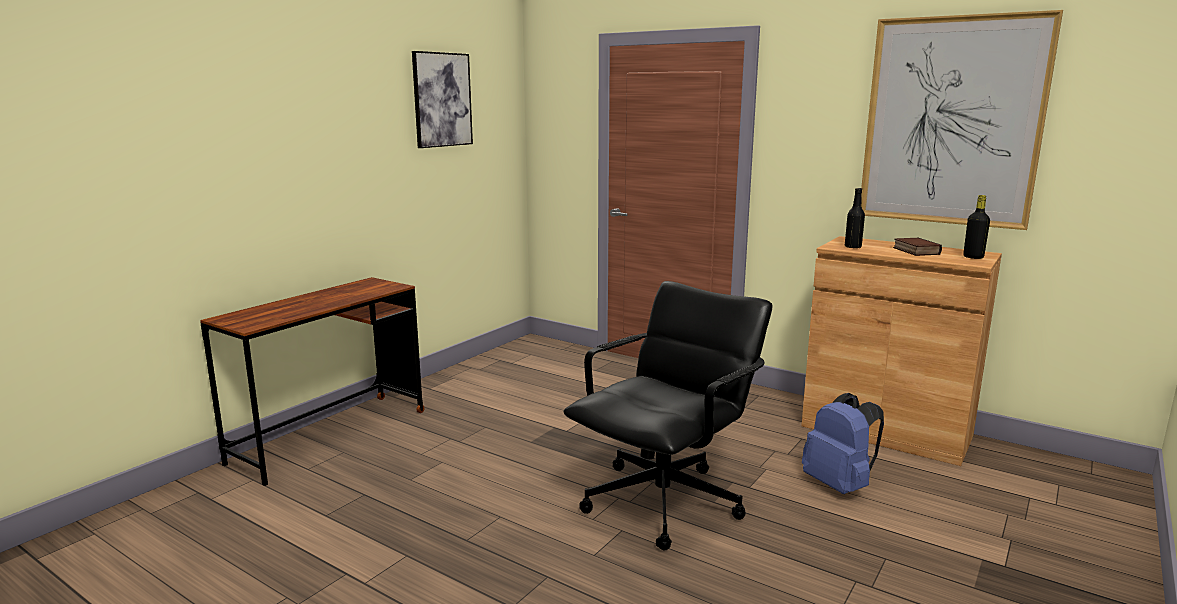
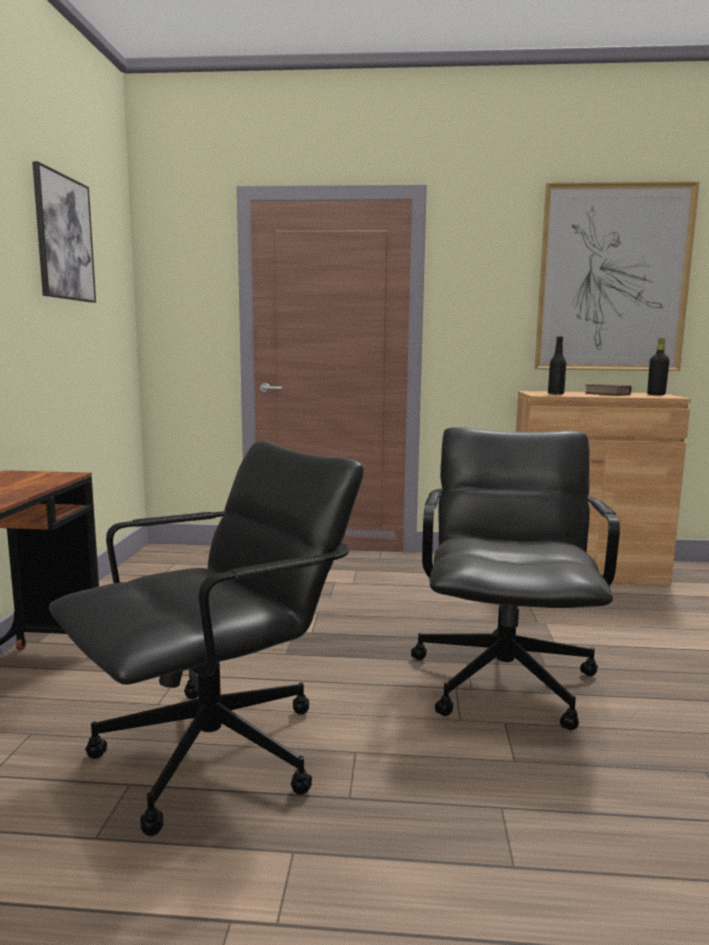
camera: 30 degrees left, 5 degrees down
(422, 492) = (216, 753): none -> black office chair
(839, 485) = (618, 622): blue backpack -> none

